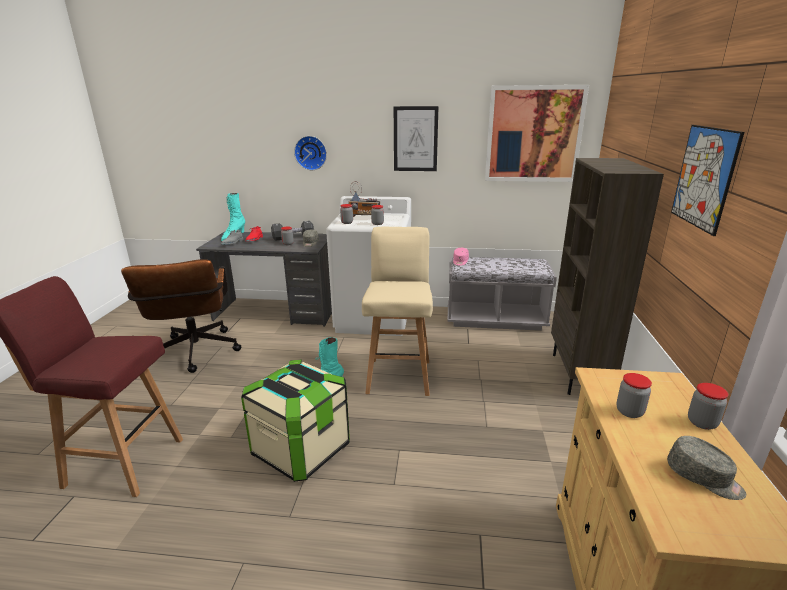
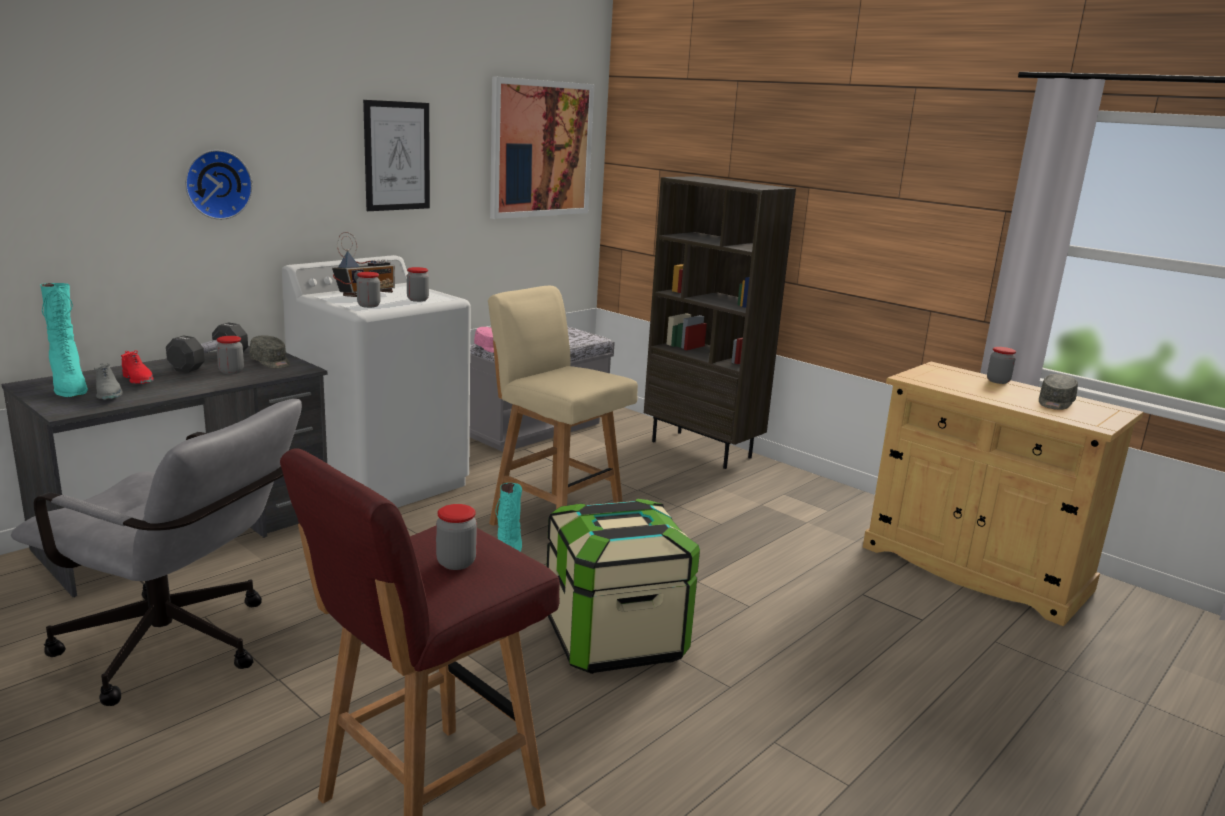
camera: 55 degrees left, 5 degrees down
(195, 355) = (180, 650): brown office chair -> grey office chair
(629, 411) = (967, 389): jar -> jar (456, 562)
(704, 177) = (857, 187): picture -> none
(704, 478) = (1055, 403): grey cap -> grey cap turned 135 degrees clockwise

